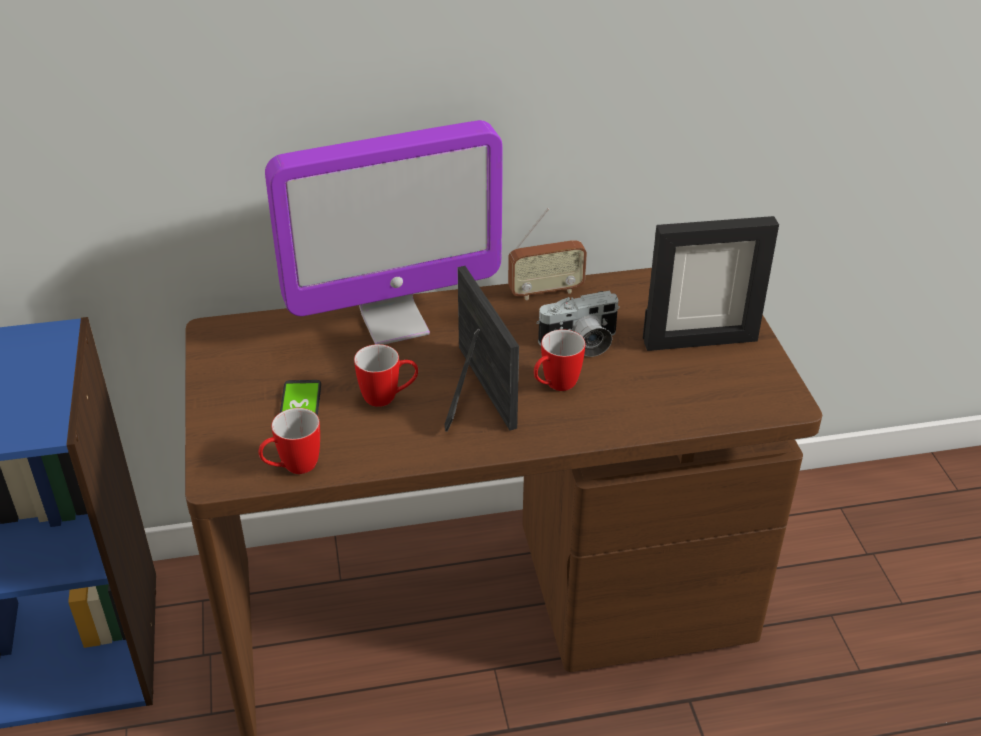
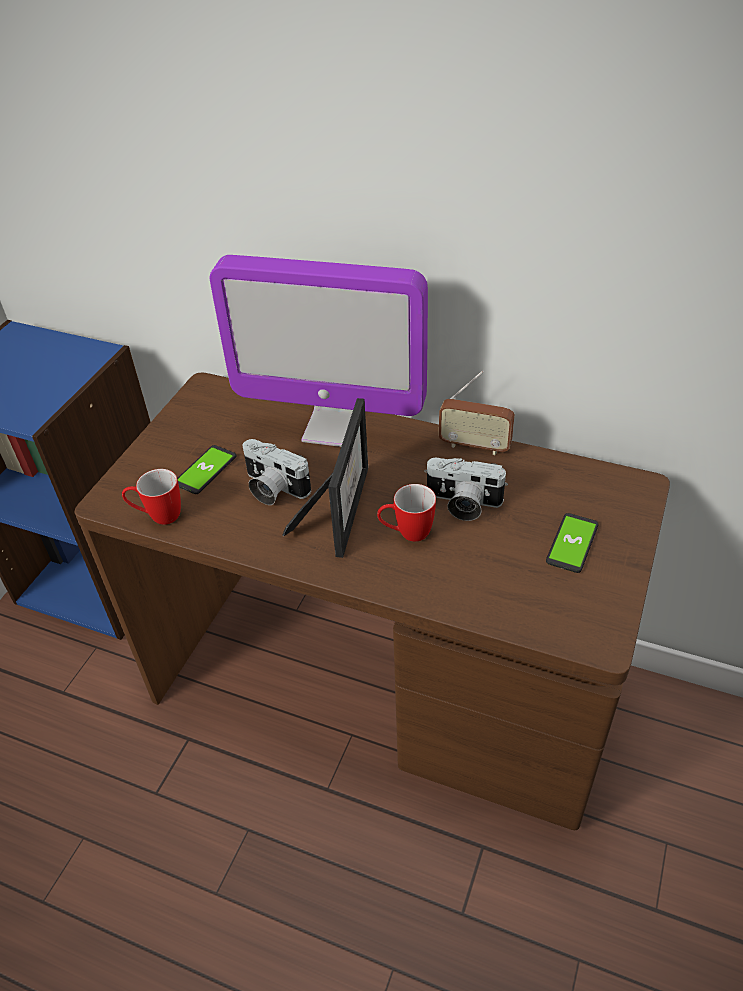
camera: 35 degrees right, 5 degrees up
(388, 397) = (272, 488): mug -> camera
(700, 340) = (572, 543): picture frame -> phone

